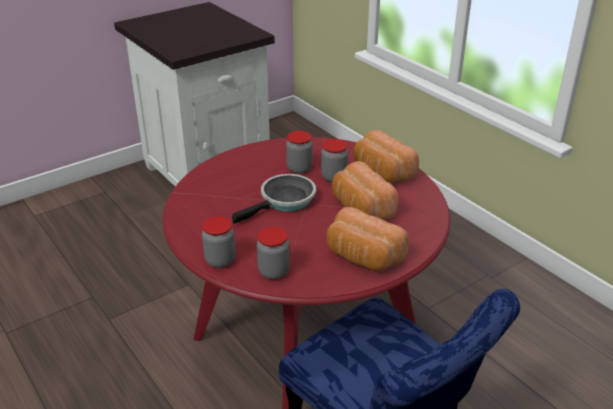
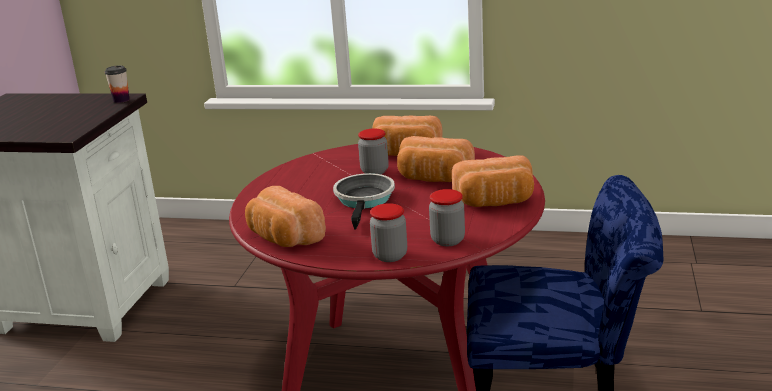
camera: 40 degrees left, 10 degrees down
(191, 203) = (283, 238): none -> bread
(251, 35) = (121, 100): none -> cup
(299, 168) = (333, 178): jar -> none

